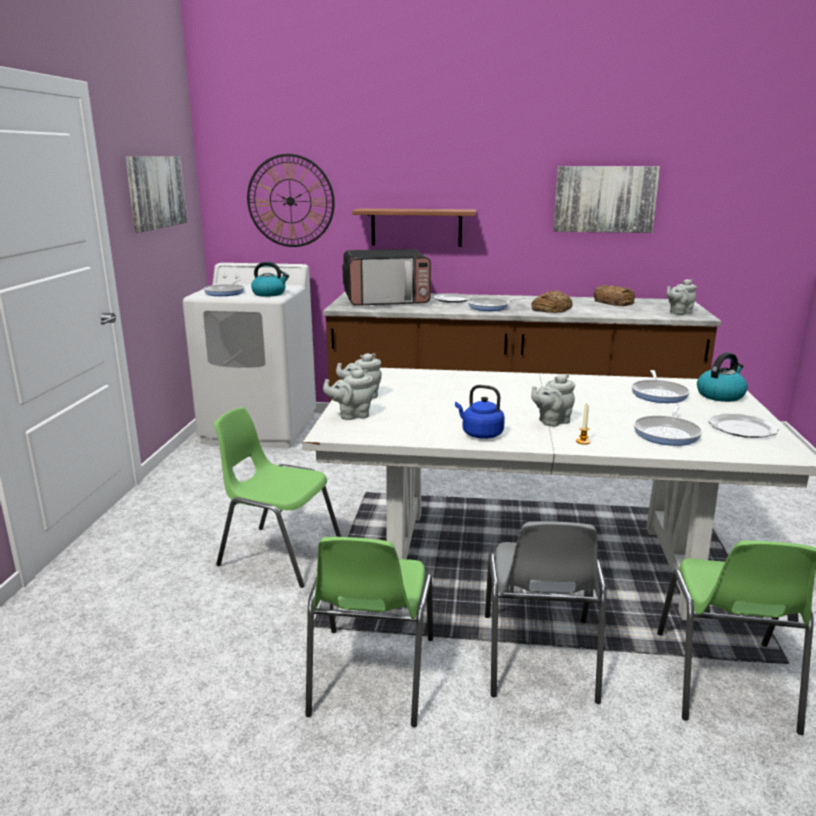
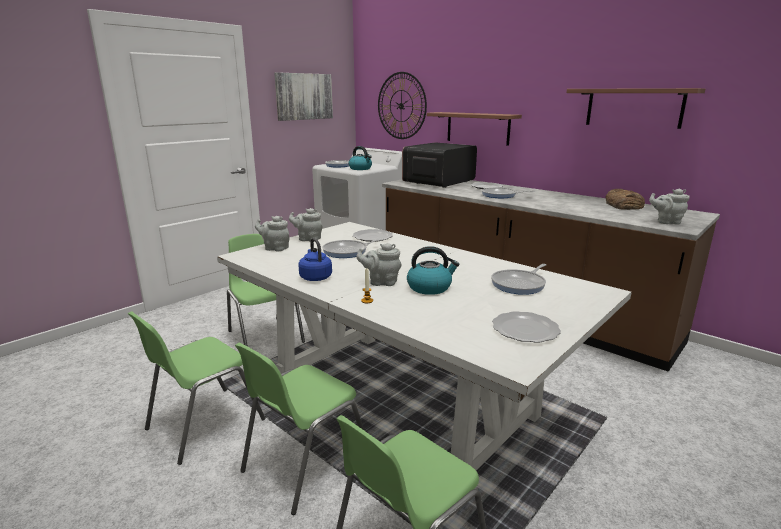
camera: 35 degrees right, 0 degrees up
(386, 300) = (438, 182): microwave -> microwave turned 105 degrees clockwise
(428, 378) = (373, 237): none -> plate
(538, 658) = (304, 464): grey chair -> green chair
(551, 308) = (549, 202): bread -> none
(604, 199) = (634, 107): picture -> shelf
(667, 433) = (447, 314): frying pan -> frying pan (347, 251)
(720, 395) = (577, 299): kettle -> kettle (430, 287)

